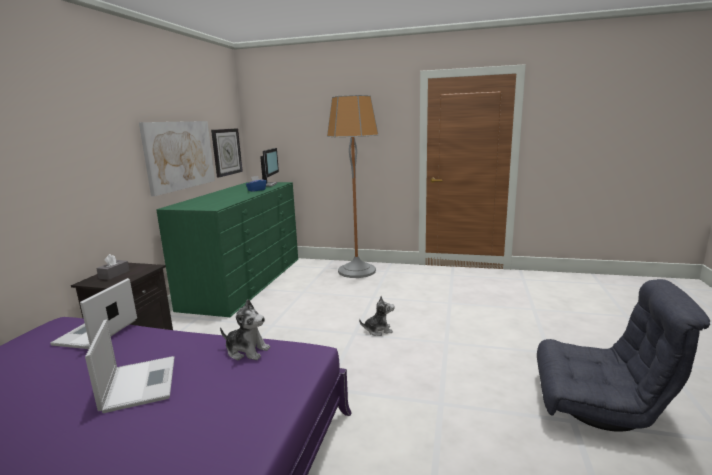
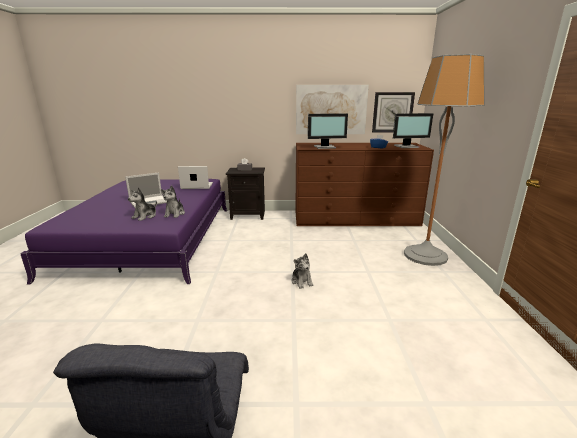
camera: 75 degrees right, 5 degrees up
(221, 202) = (325, 147): none -> monitor
(233, 382) = (145, 216): none -> plush toy
(245, 281) = (355, 218): green dresser -> brown dresser

